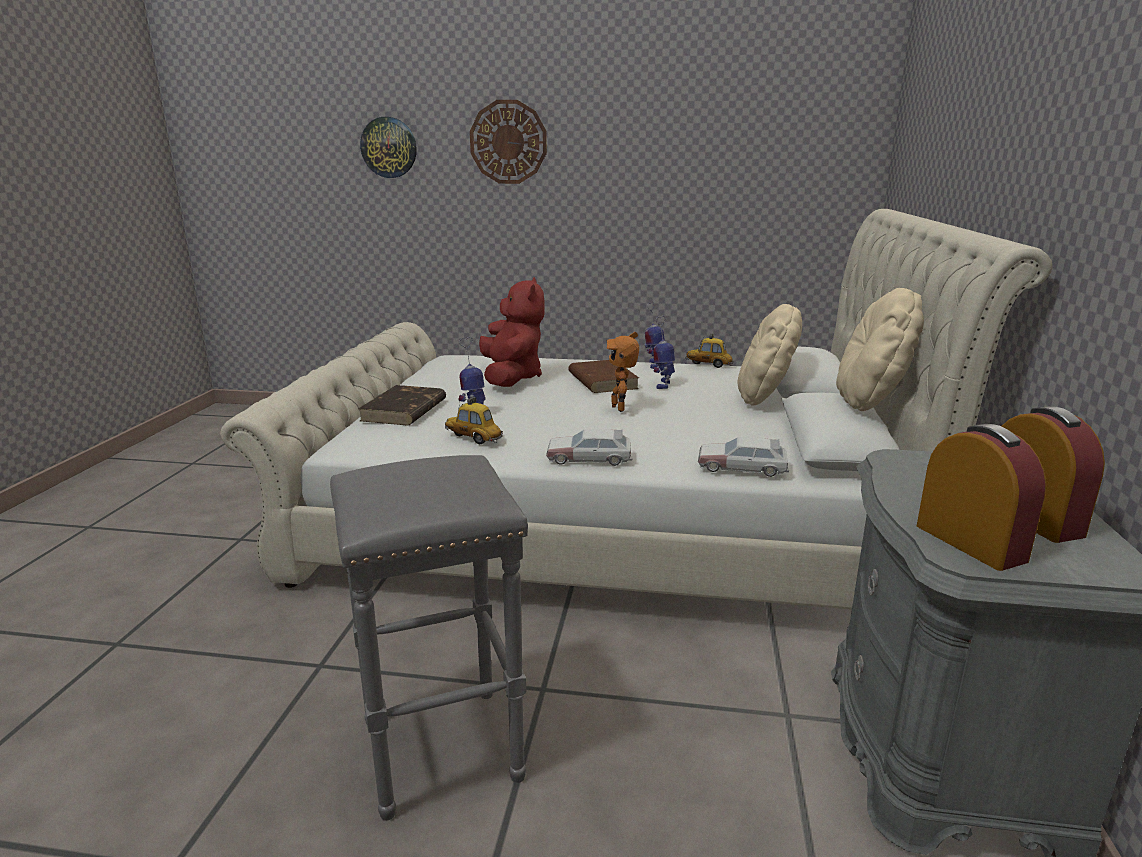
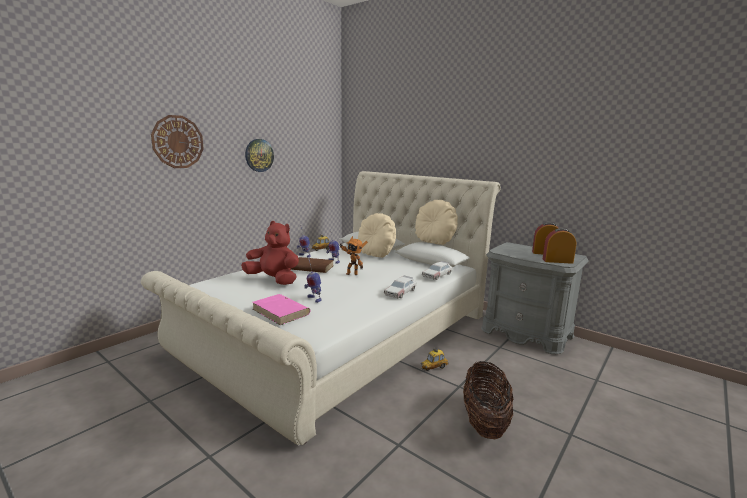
camera: 60 degrees left, 5 degrees down
(389, 147) = (81, 145): wall clock -> wall clock (259, 155)
(404, 410) = (281, 312): brown book -> pink book
(439, 752) = (484, 422): grey stool -> basket
(473, 438) = (349, 305): toy car -> toy car (434, 368)

